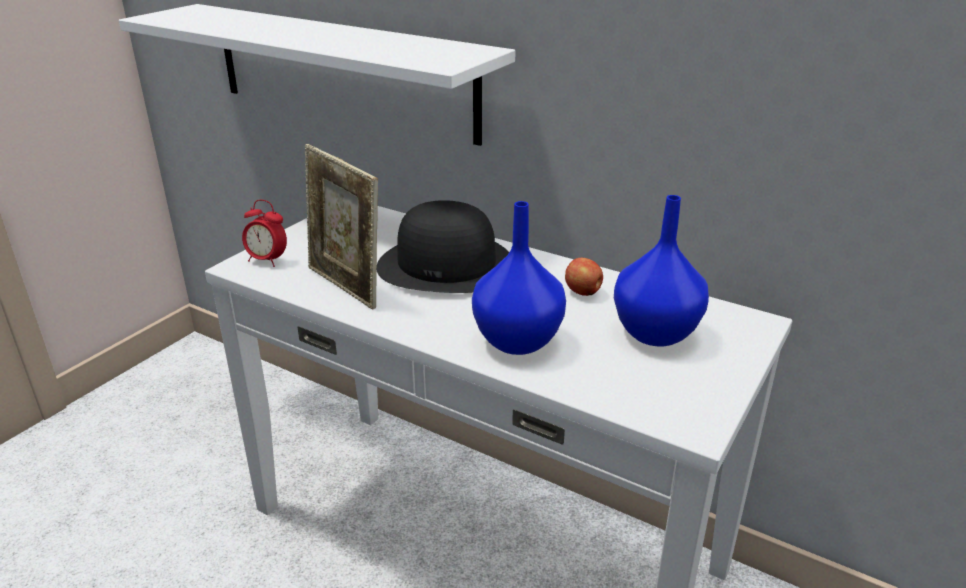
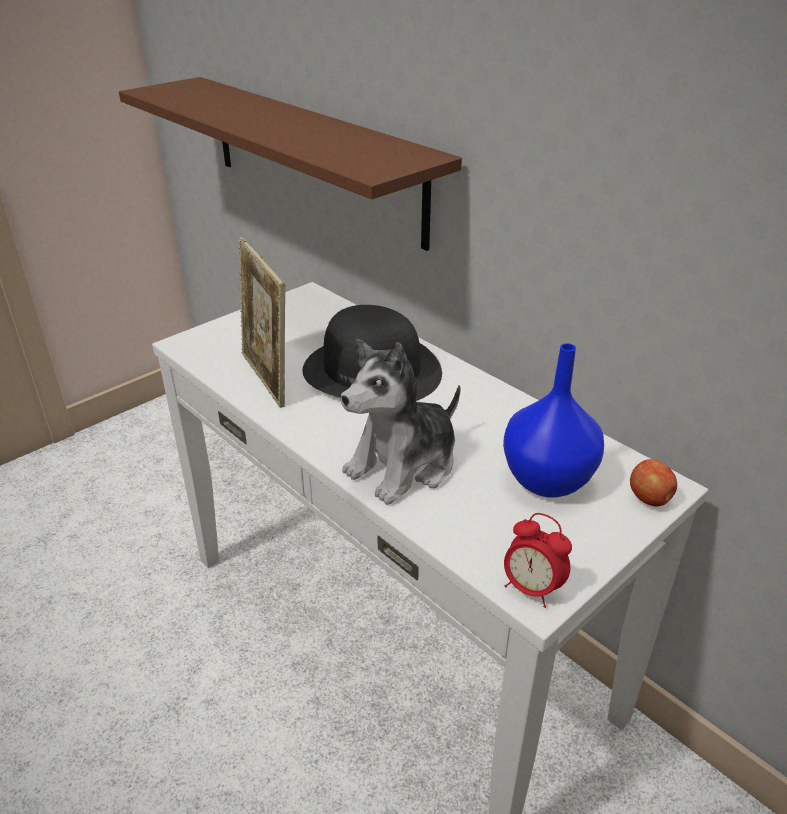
camera: 15 degrees right, 5 degrees up
(267, 260) = (209, 341): alarm clock -> alarm clock (531, 589)
(341, 71) = (313, 157): white shelf -> brown shelf
(519, 341) = (404, 465): blue vase -> plush toy
(583, 292) = (494, 421): apple -> apple (650, 499)

